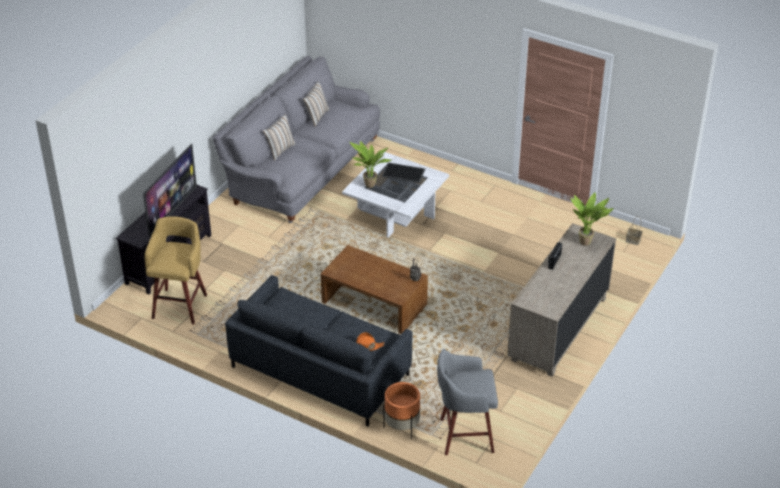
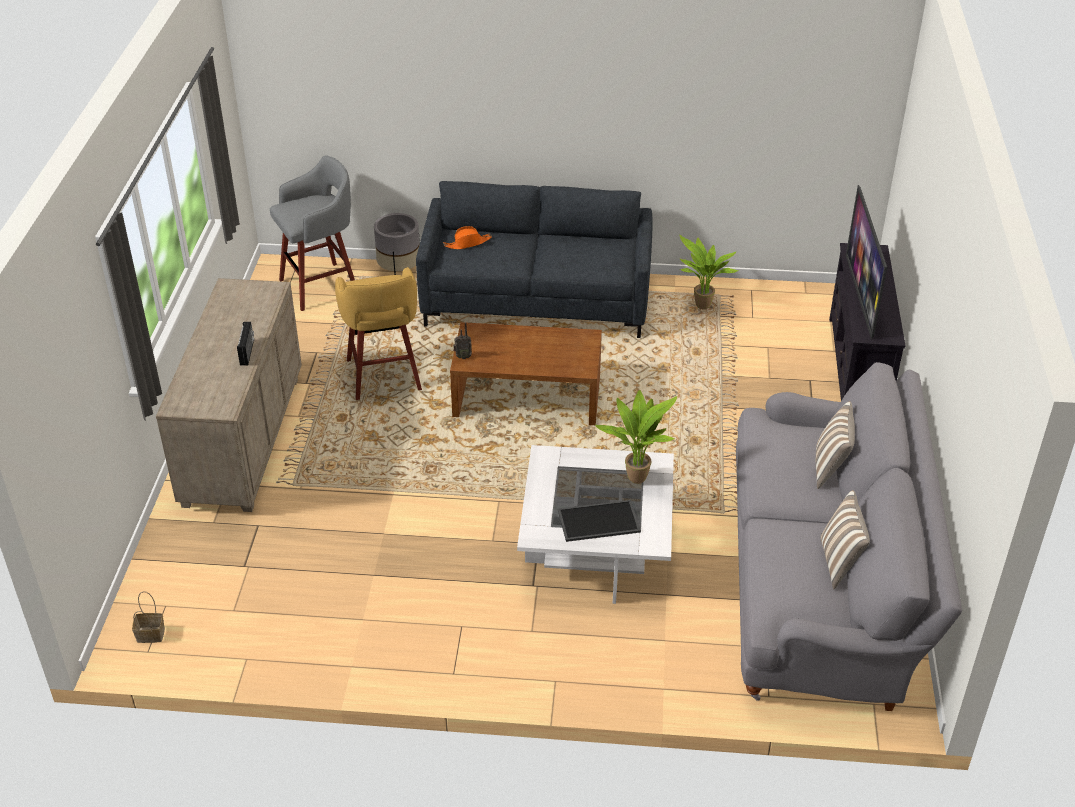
camera: 155 degrees right, 0 degrees up
(180, 305) = (776, 319): yellow stool -> yellow stool (384, 377)
(402, 427) = (399, 274): orange planter -> grey planter
(586, 242) = (203, 395): potted plant -> potted plant (701, 307)

